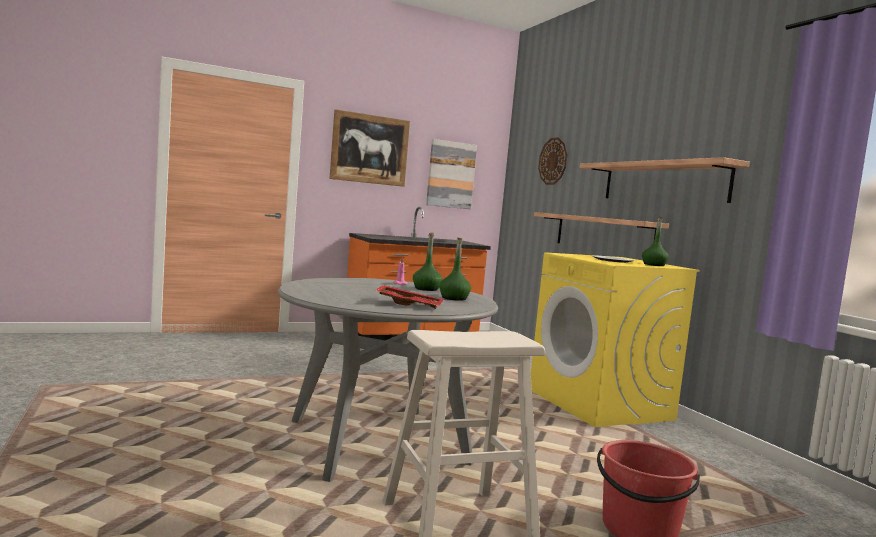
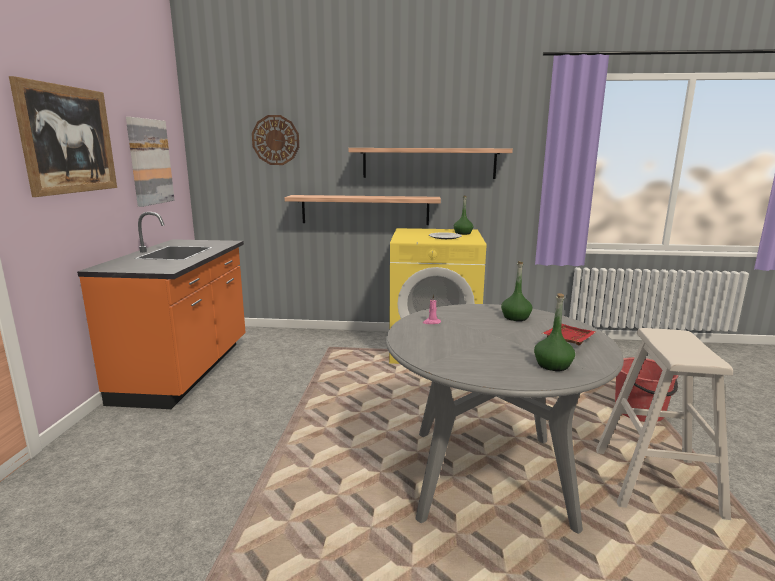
camera: 60 degrees left, 10 degrees up
(426, 289) = (463, 317): green bottle -> green bottle (553, 365)

